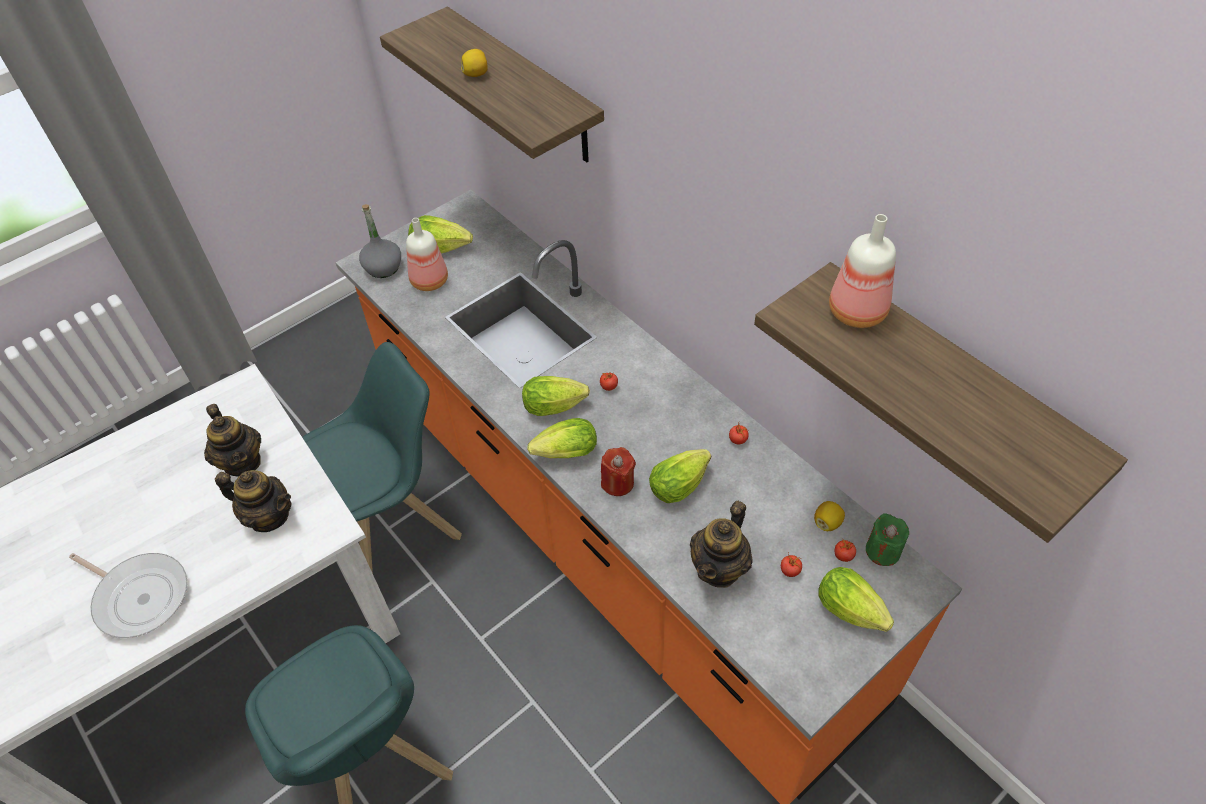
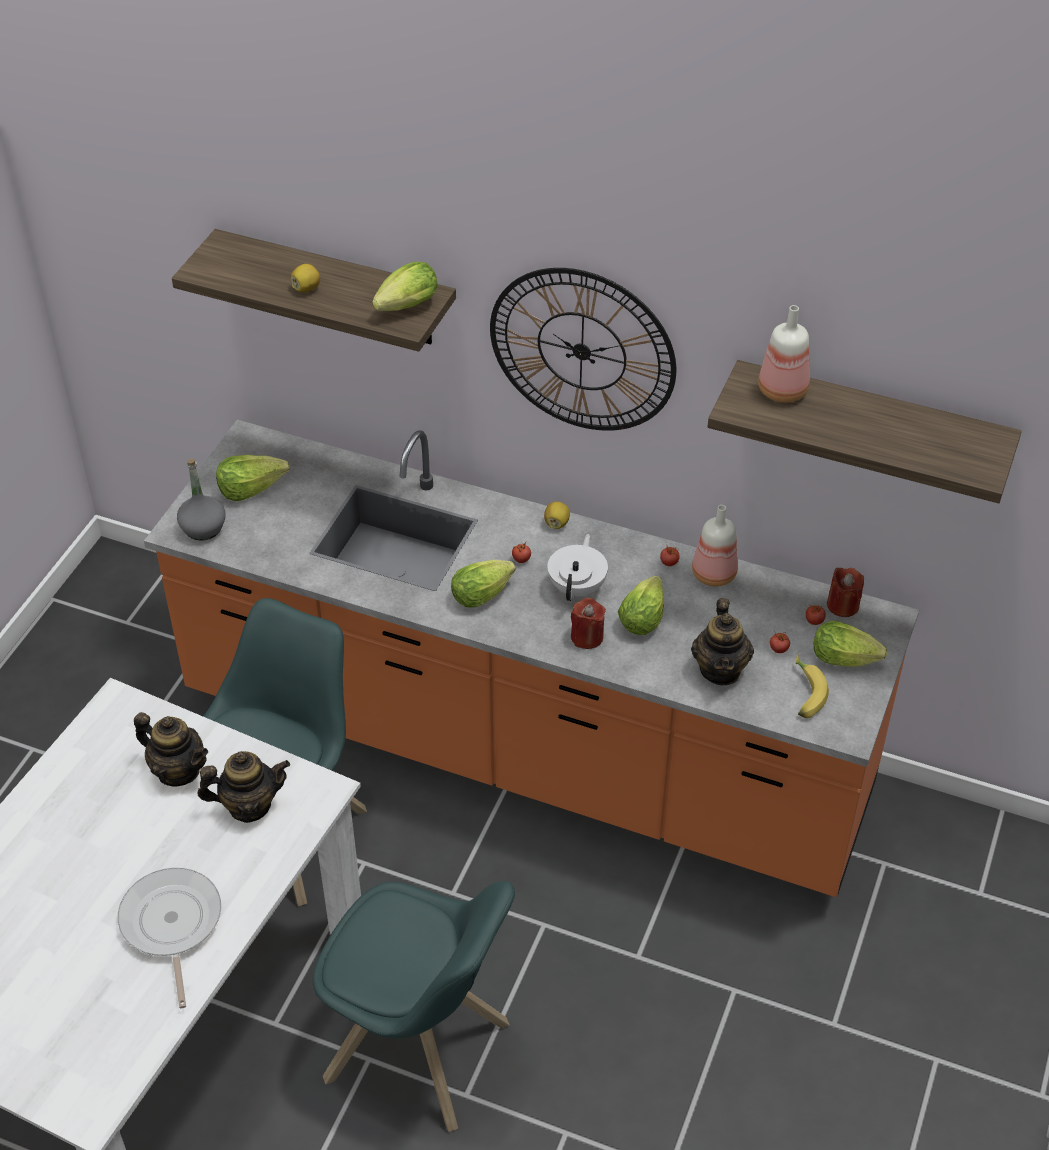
camera: 30 degrees left, 5 degrees down
(139, 596) = (171, 925): frying pan -> frying pan turned 105 degrees counterclockwise
(428, 281) = (264, 525): bottle -> bottle (713, 575)
(563, 454) = (520, 632): lettuce -> lettuce (404, 308)
(640, 431) = (577, 587): none -> white teapot
(697, 206) = (582, 351): none -> wall clock
(787, 630) = (804, 693): none -> banana
(827, 523) = (786, 601): lemon -> lemon (556, 523)
(882, 551) = (843, 605): green candle -> red candle

